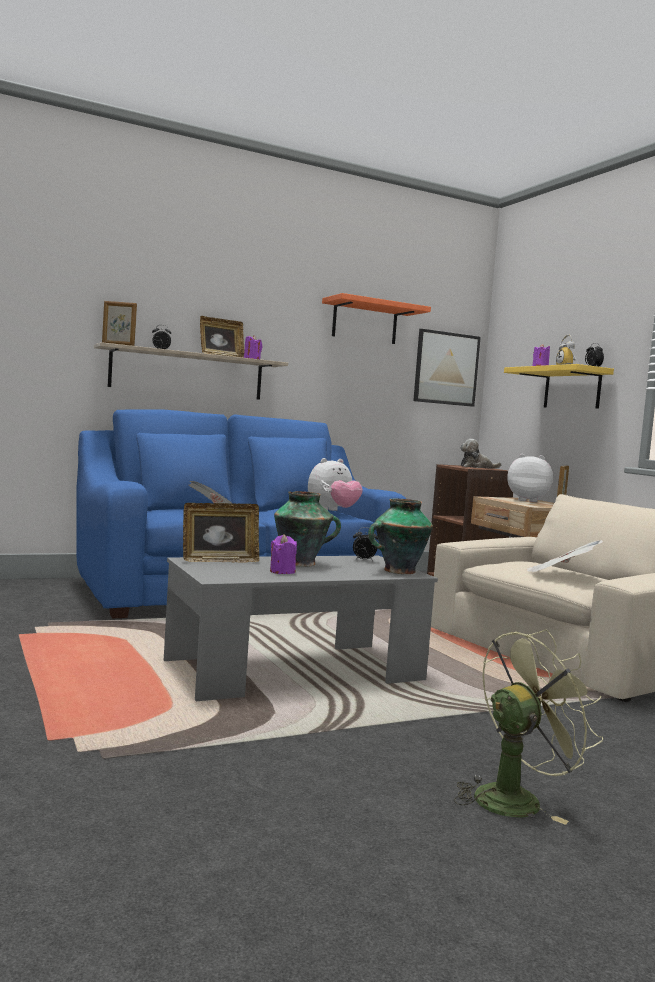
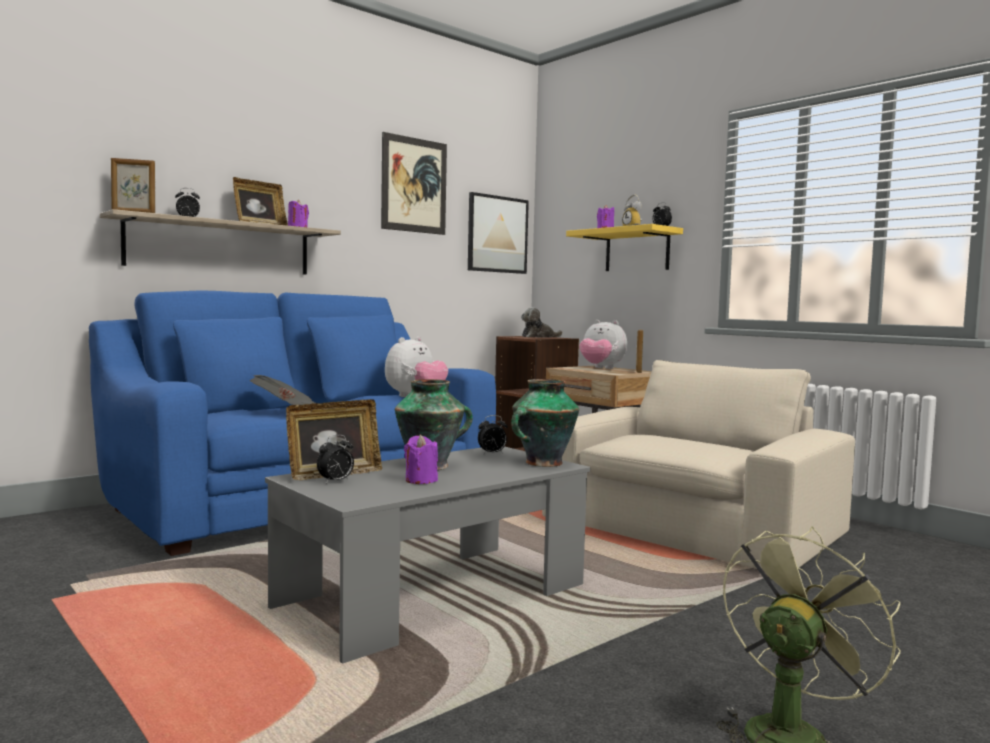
camera: 15 degrees left, 0 degrees up
(216, 565) = (336, 481): none -> alarm clock
(364, 322) = (414, 185): orange shelf -> picture
(527, 500) = (601, 368): plush toy -> plush toy turned 150 degrees counterclockwise
(560, 575) = (692, 448): newspaper -> none

